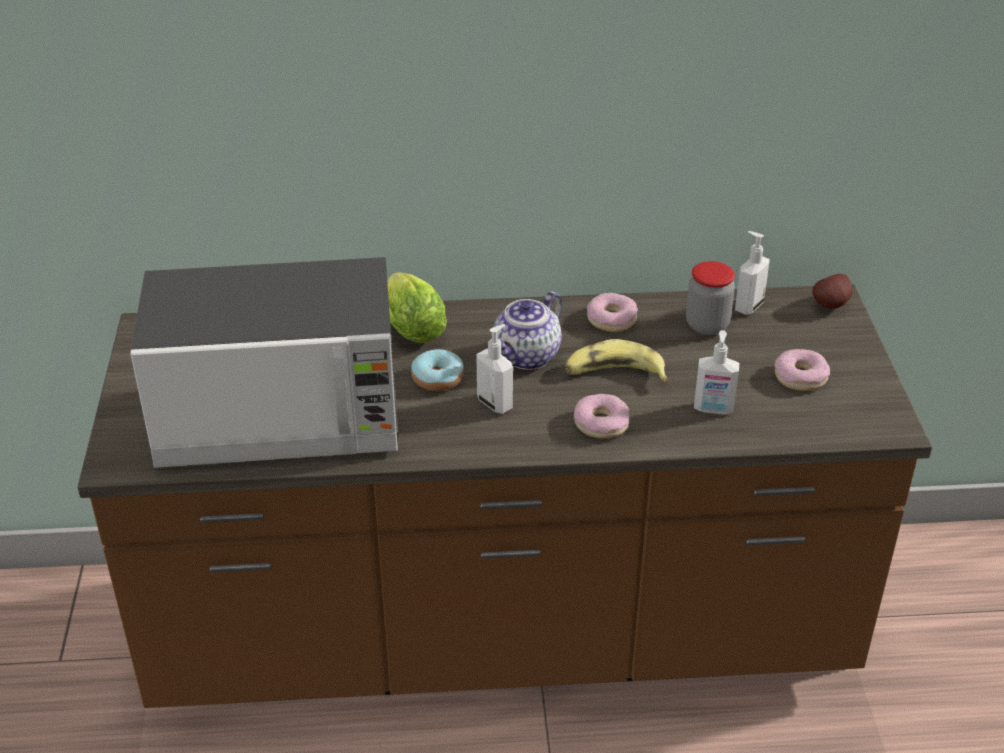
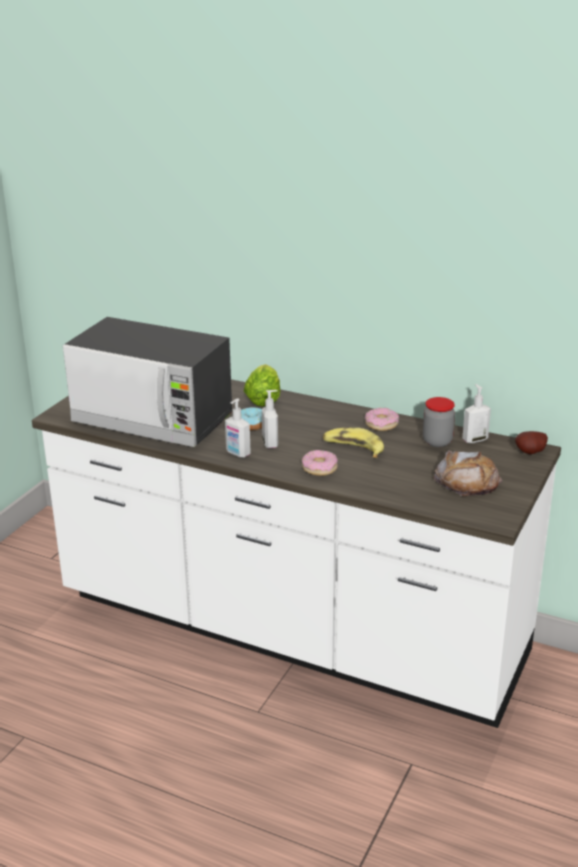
camera: 30 degrees right, 10 degrees down
(502, 636) = (290, 630): brown counter -> white counter
(526, 357) = (311, 428): teapot -> none
(713, 409) = (393, 480): soap dispenser -> soap dispenser (237, 453)
(800, 377) = (467, 480): donut -> bread

